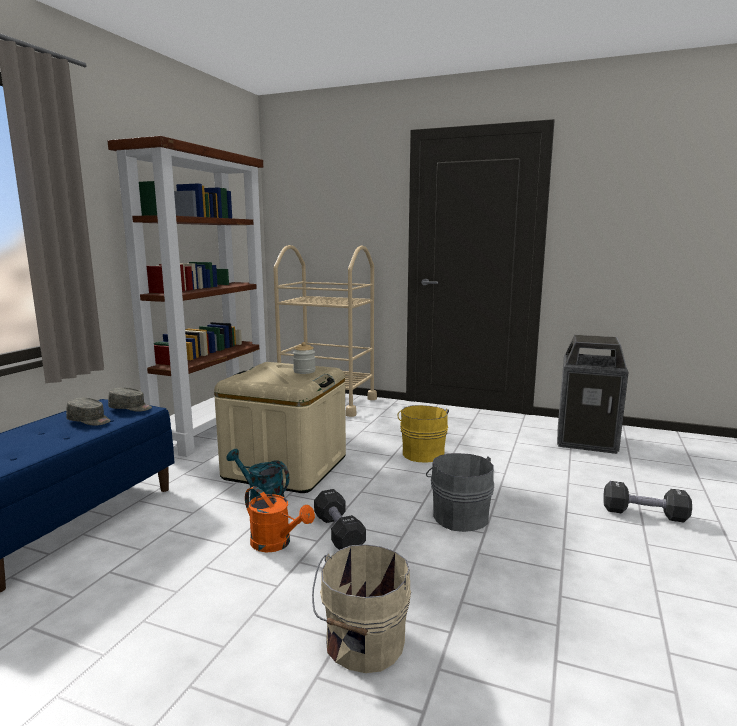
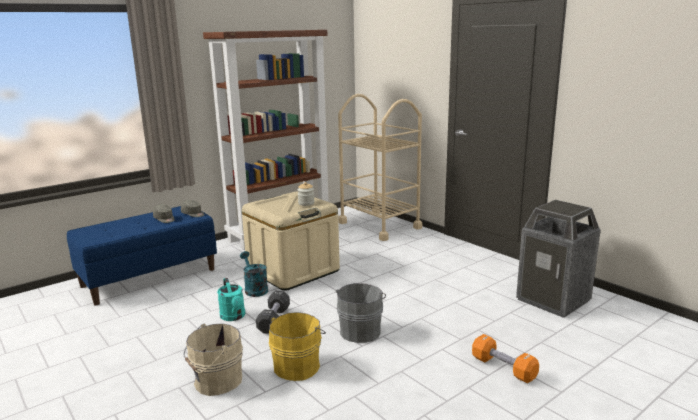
camera: 30 degrees right, 5 degrees up
(276, 544) = (234, 317): orange watering can -> turquoise watering can
(423, 453) = (397, 280): yellow bucket -> yellow bucket (298, 365)
(644, 514) = (503, 368): black dumbbell -> orange dumbbell

